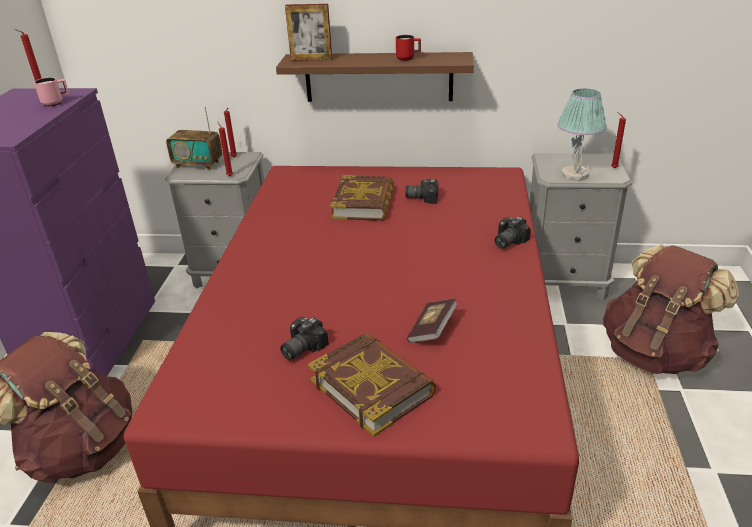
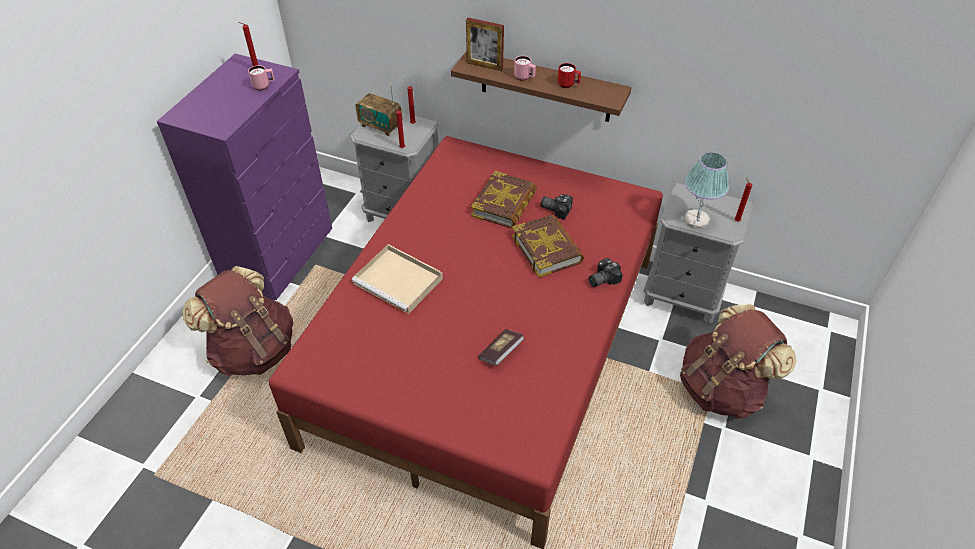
camera: 15 degrees right, 15 degrees up
(272, 290) = (400, 281): none -> beige tray
(300, 348) = (402, 342): camera -> none
(359, 60) = (524, 78): none -> pink mug
(372, 387) = (438, 390): book -> book (547, 249)

